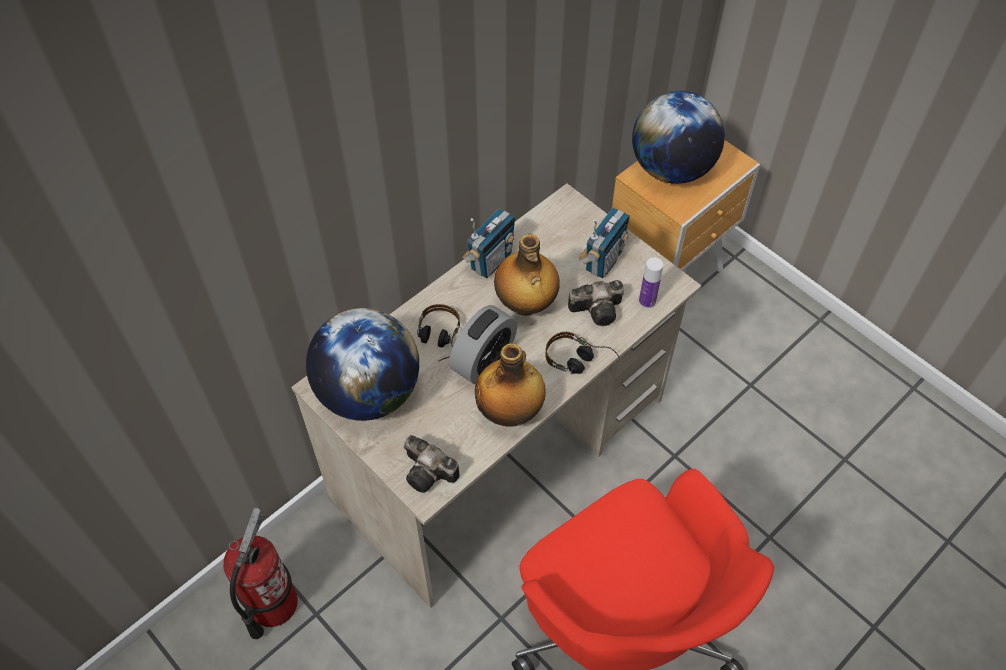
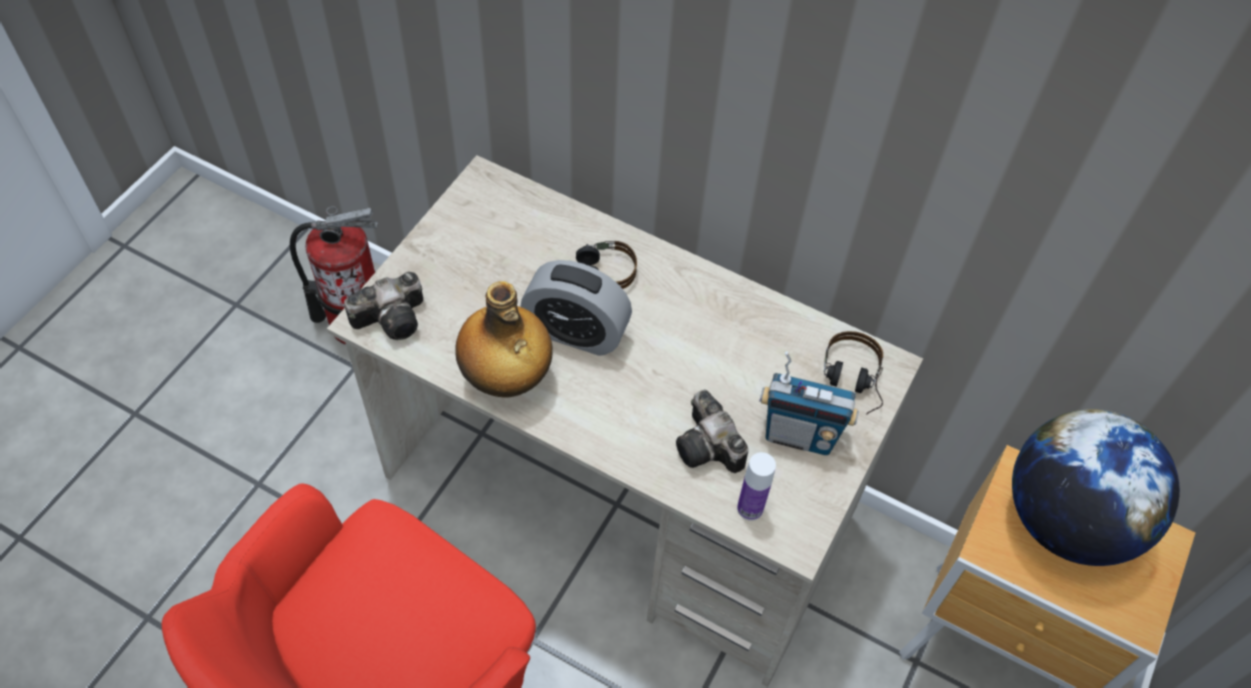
camera: 70 degrees right, 0 degrees up
(369, 393) = (489, 227): globe -> none
(430, 473) = (394, 317): camera -> camera turned 135 degrees counterclockwise
(490, 261) = (739, 300): radio -> none
(525, 304) = (683, 357): bottle -> none
(580, 361) = (613, 443): headphones -> headphones (851, 383)

